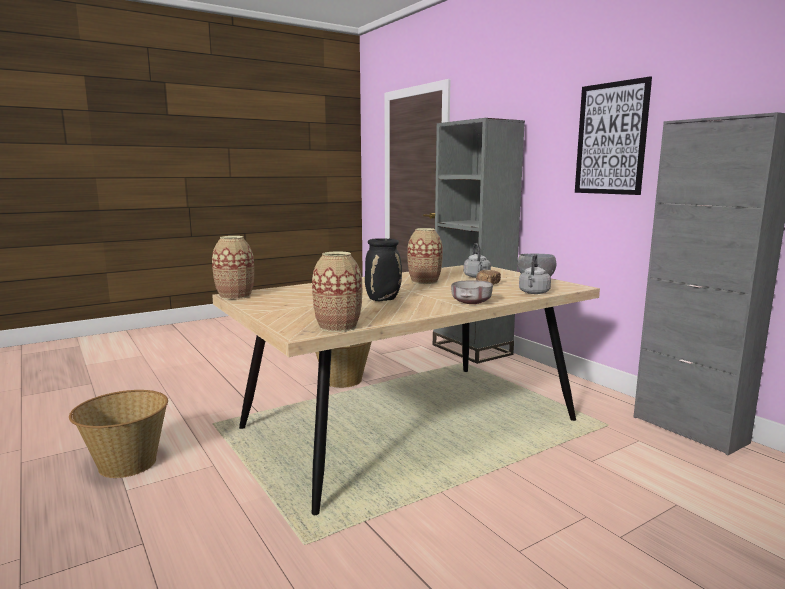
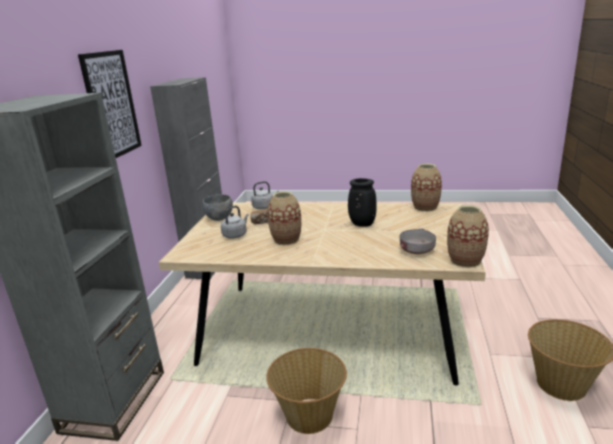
camera: 135 degrees left, 10 degrees up
(471, 302) = (320, 208): grey bowl -> grey bowl (416, 251)

